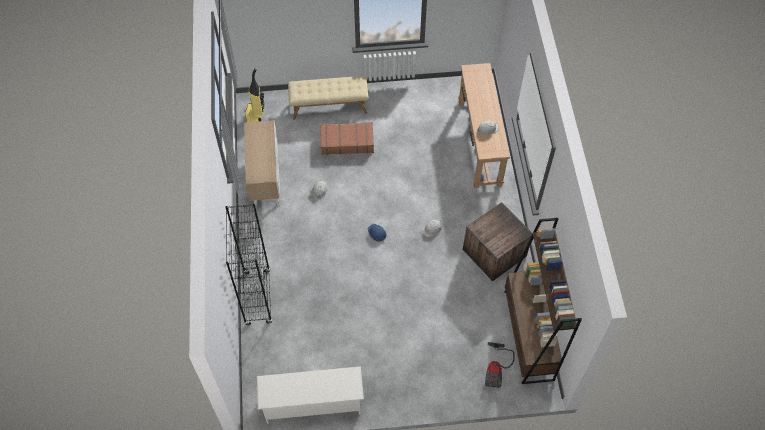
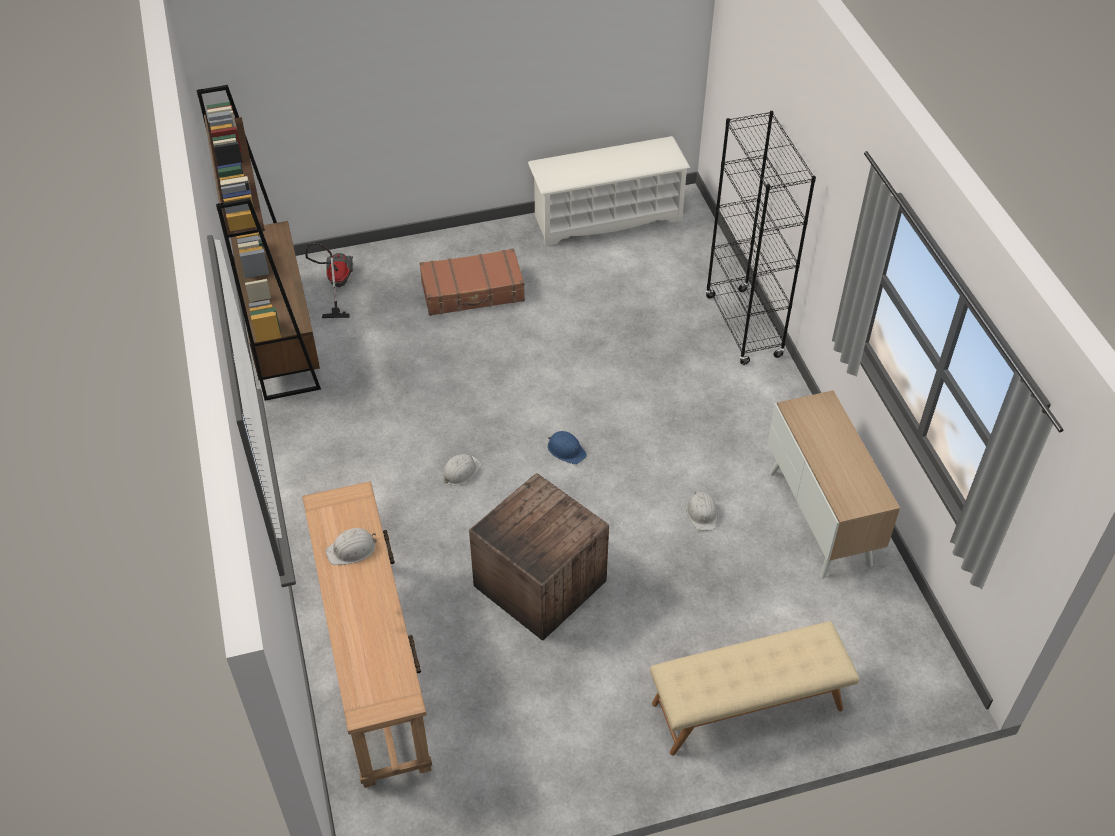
camera: 170 degrees right, 10 degrees down
(255, 114) = (911, 658): vacuum cleaner -> none
(347, 142) = (677, 623): brown suitcase -> brown suitcase (473, 292)
(495, 253) = (336, 447): crate -> crate (538, 583)

